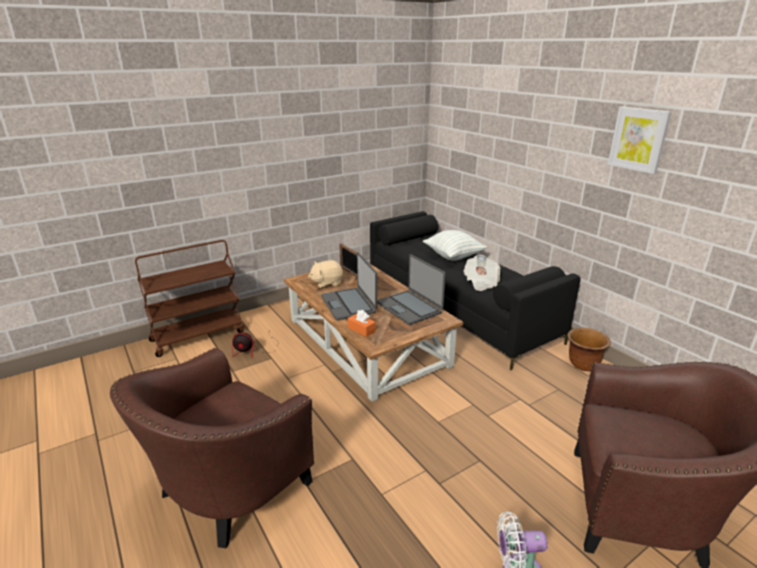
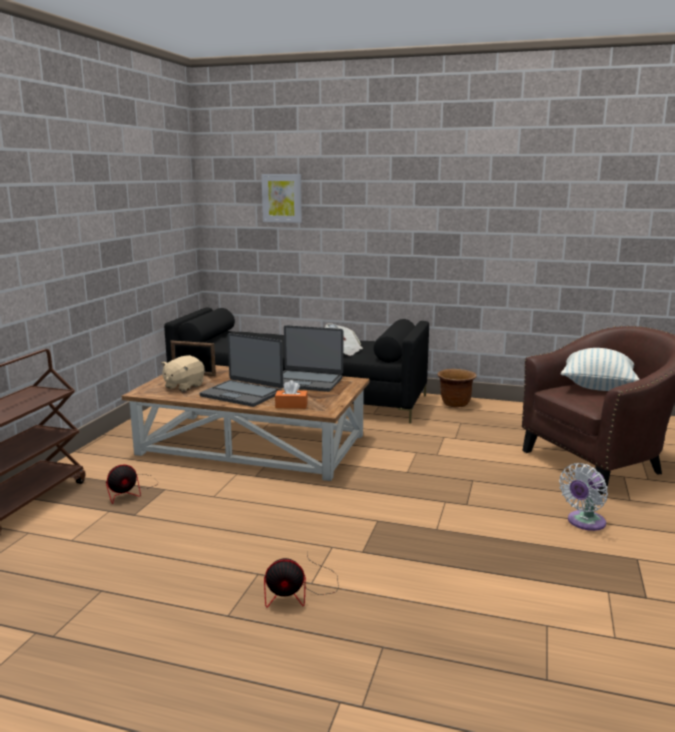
camera: 40 degrees left, 10 degrees down
(226, 491) = (299, 591): brown armchair -> fan
(453, 256) = (282, 340): pillow -> pillow (597, 387)
(638, 139) = (459, 185): picture -> picture (282, 198)

